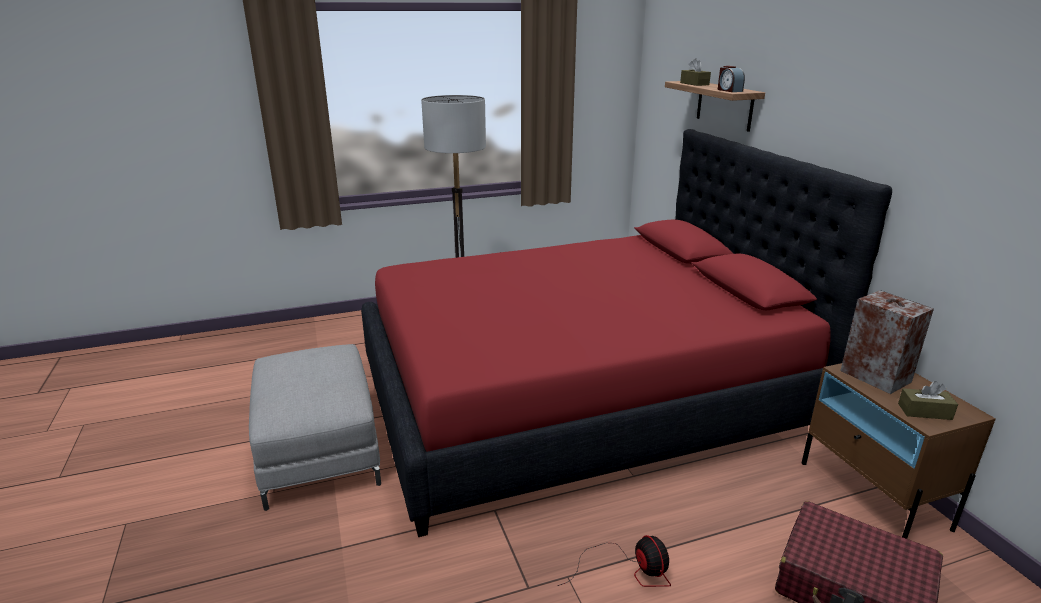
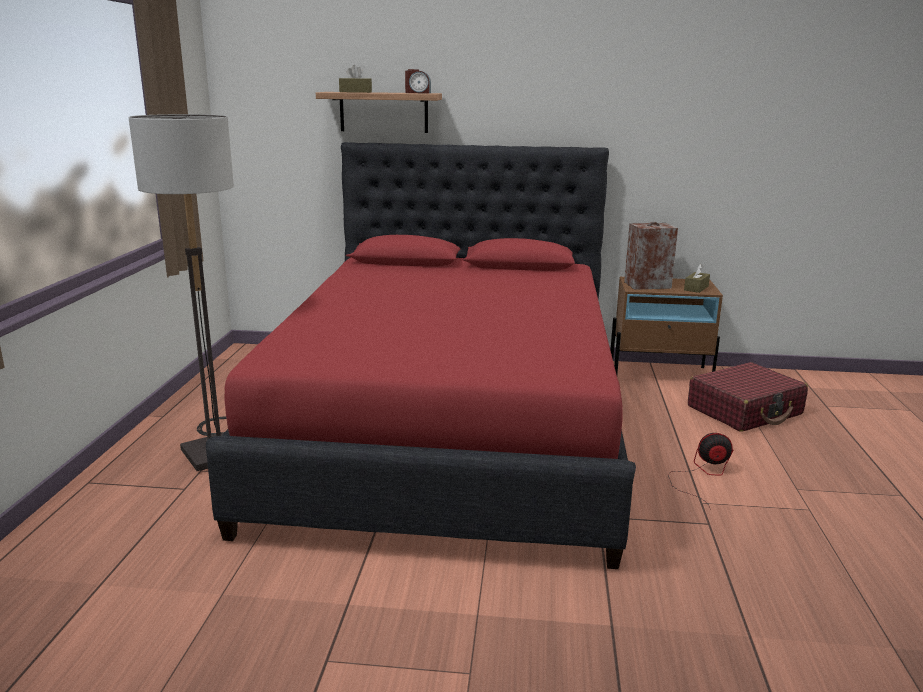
camera: 65 degrees left, 5 degrees down
(320, 448) = (398, 617): grey ottoman -> none

